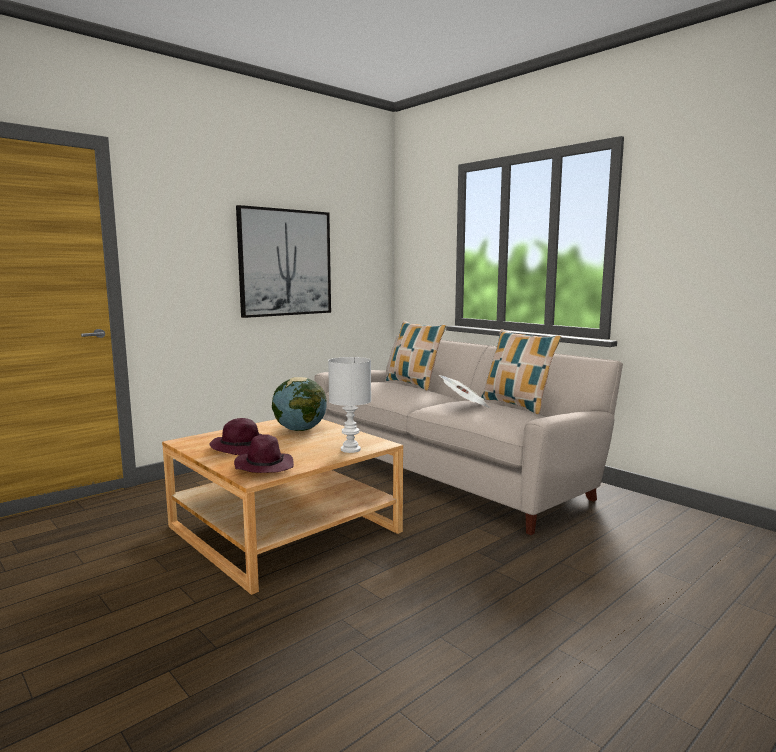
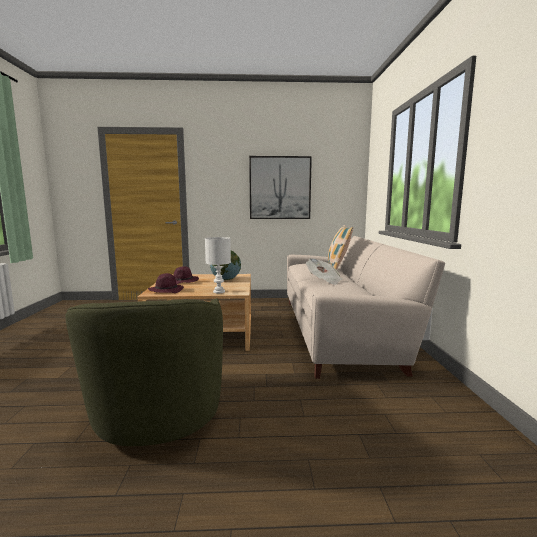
camera: 40 degrees right, 0 degrees up
(465, 652) = (160, 415): none -> green armchair
(516, 405) = (365, 287): pillow -> none

